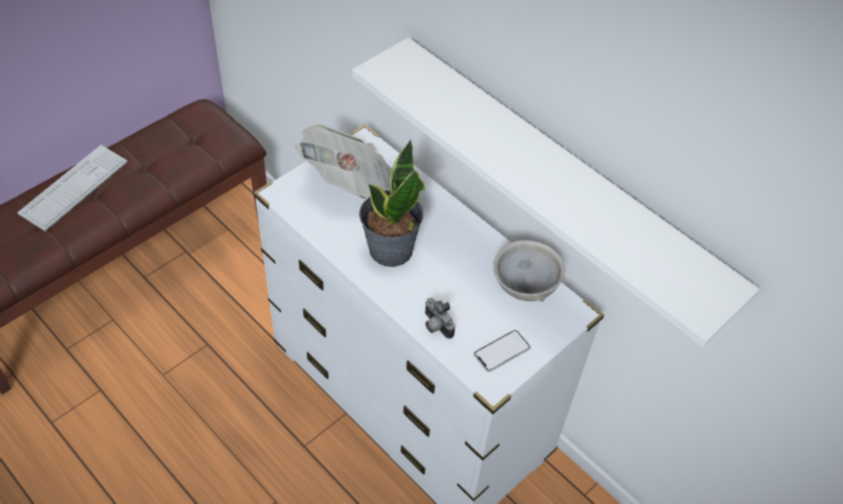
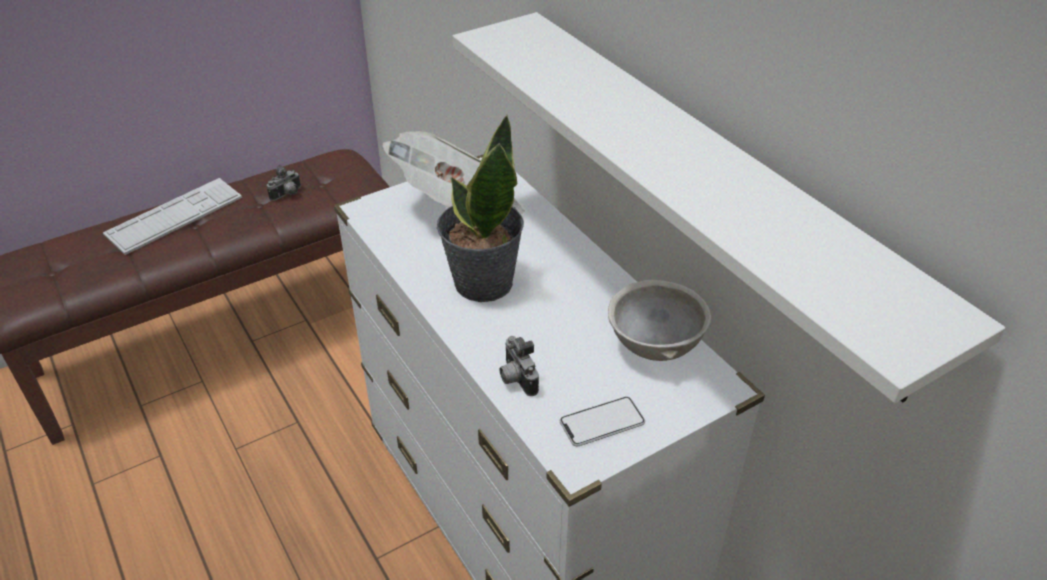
camera: 15 degrees right, 10 degrees down
(167, 154) = (287, 195): none -> camera

